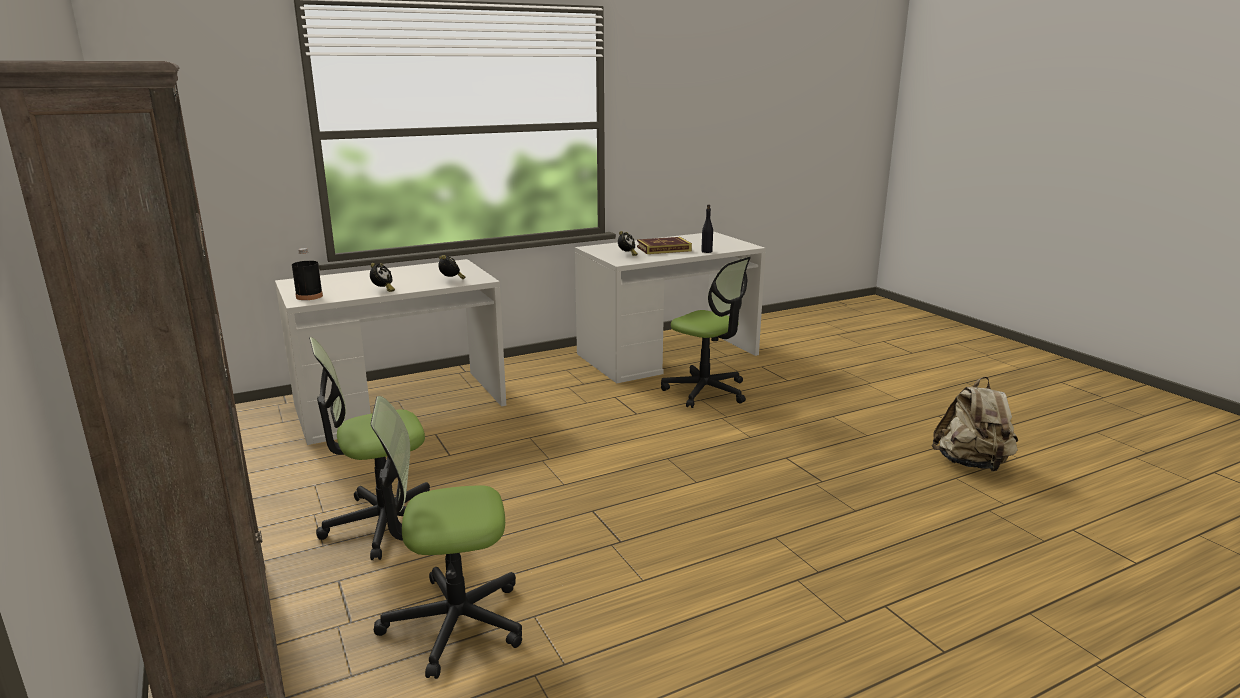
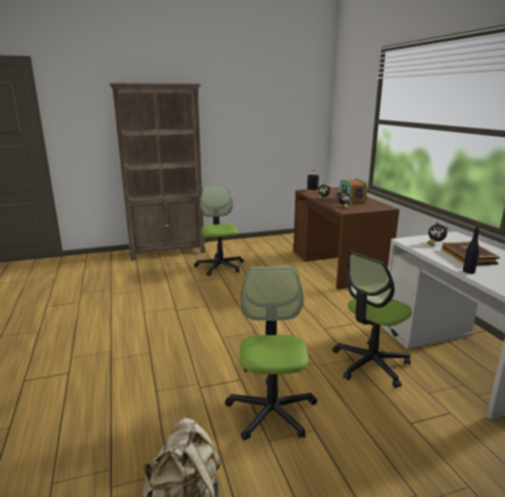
camera: 100 degrees right, 0 degrees up
(400, 276) = (351, 199): none -> radio
(400, 404) = (337, 265): white desk -> brown desk
(454, 622) = (148, 278): office chair -> office chair (271, 411)

